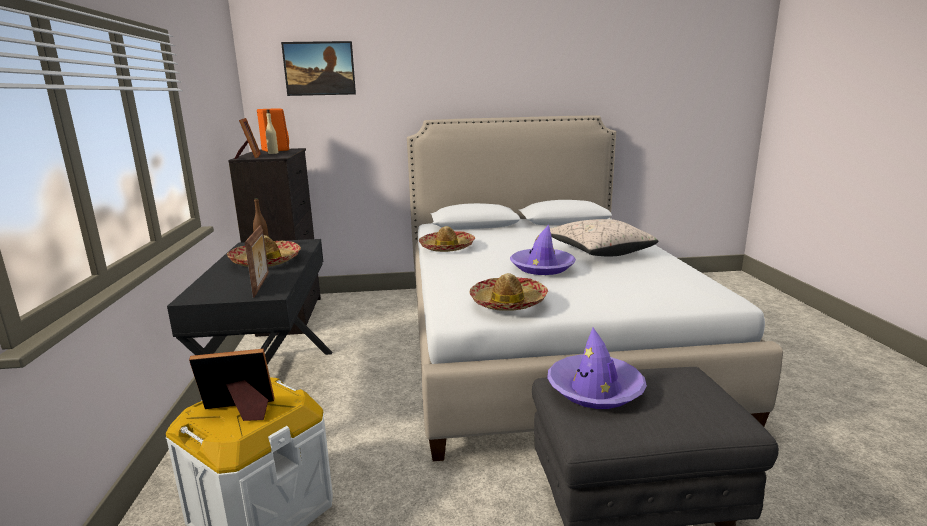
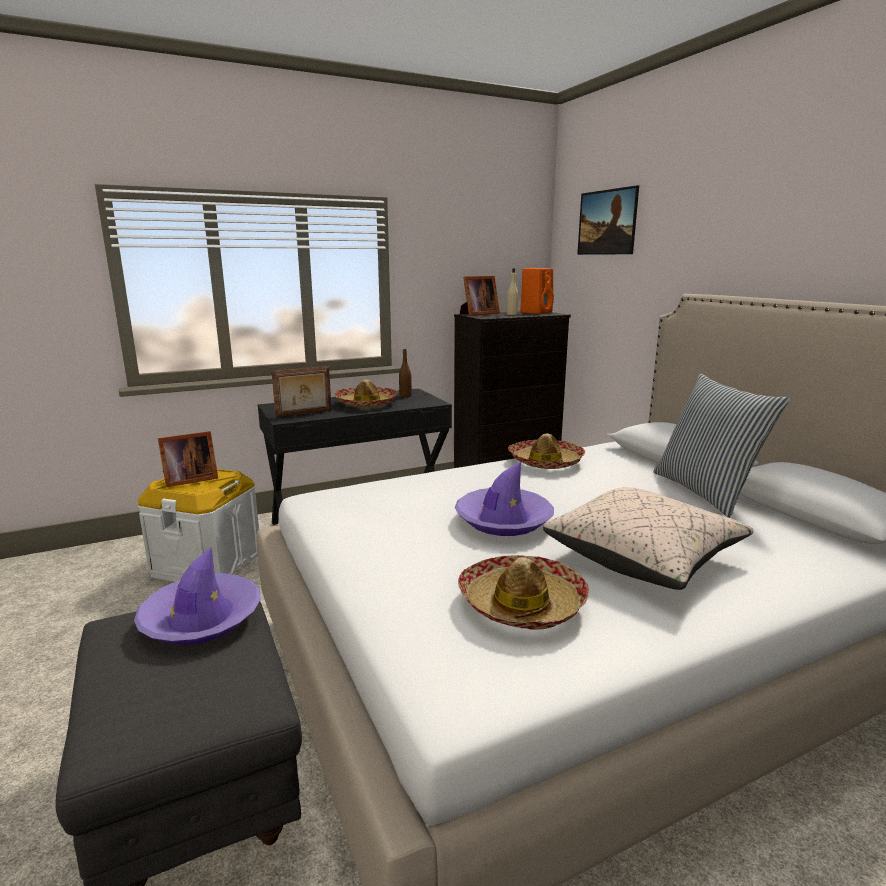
camera: 70 degrees right, 0 degrees up
(240, 411) = (188, 480): picture frame -> picture frame turned 90 degrees clockwise
(508, 302) = (349, 514): hat -> hat (522, 604)
(525, 229) = (706, 492): none -> pillow

